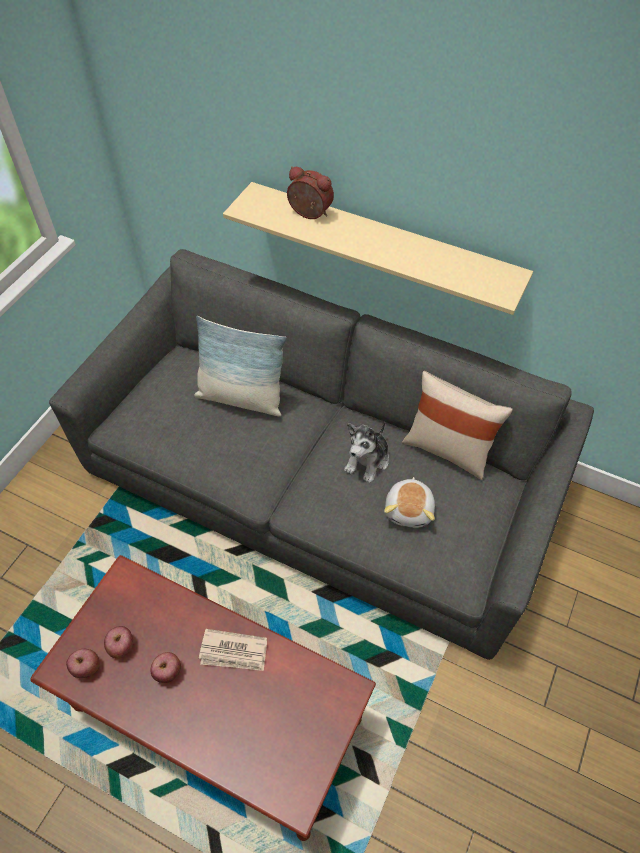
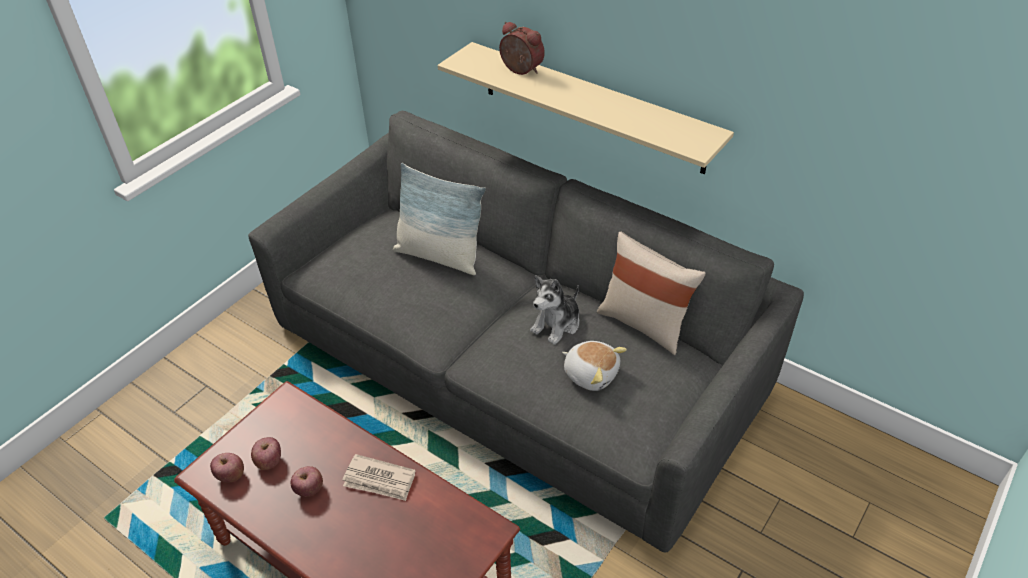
camera: 10 degrees right, 10 degrees down
(410, 510) = (591, 373): plush toy -> plush toy turned 75 degrees counterclockwise

